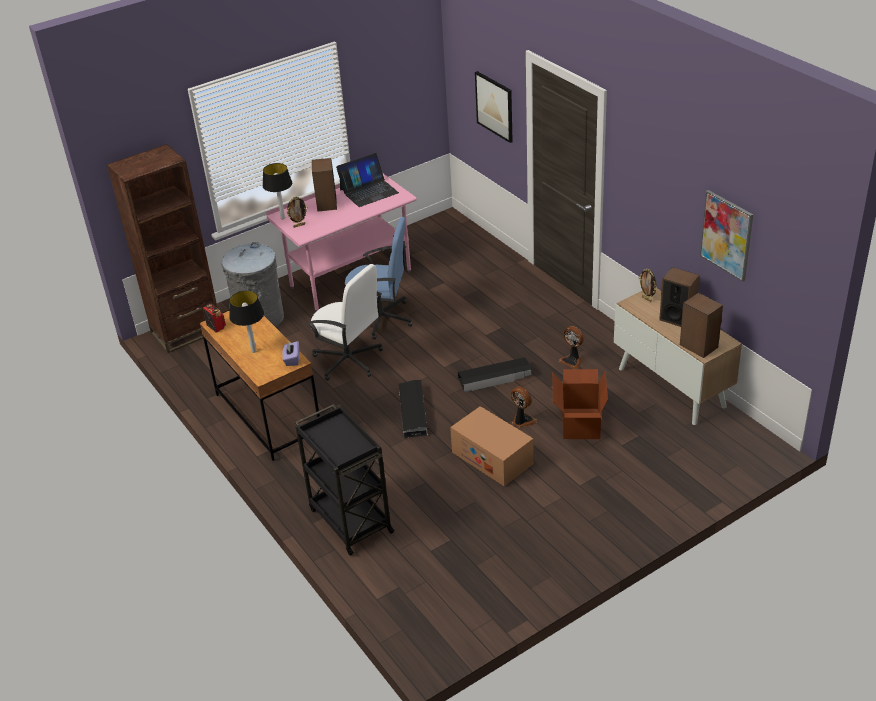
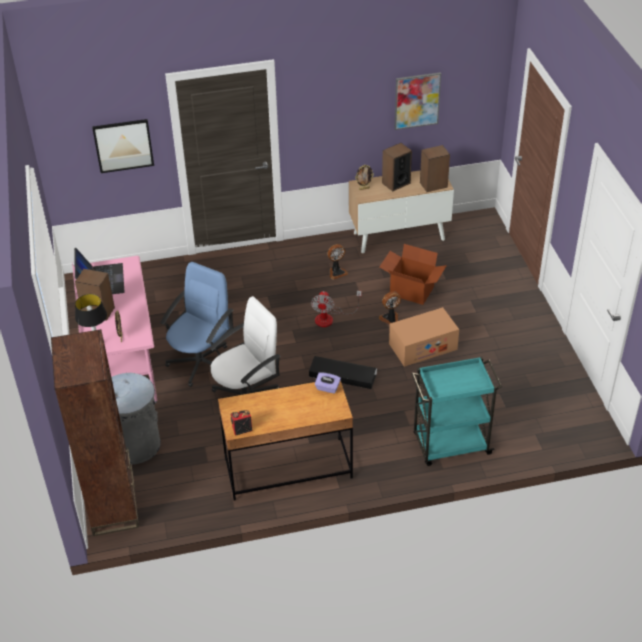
camera: 70 degrees left, 5 degrees up
(253, 351) = (298, 410): table lamp -> none
(350, 519) = (450, 444): black cart -> turquoise cart
(495, 378) = (330, 318): black storage box -> fan

